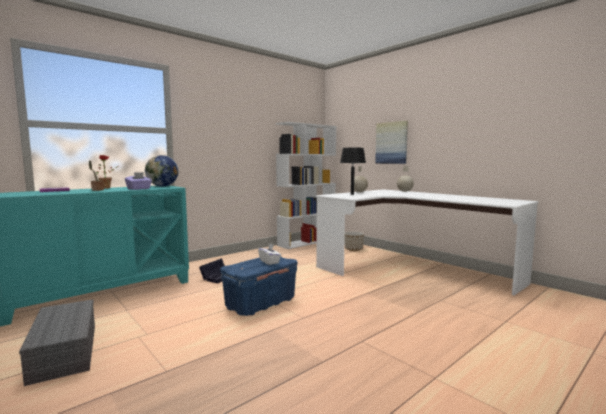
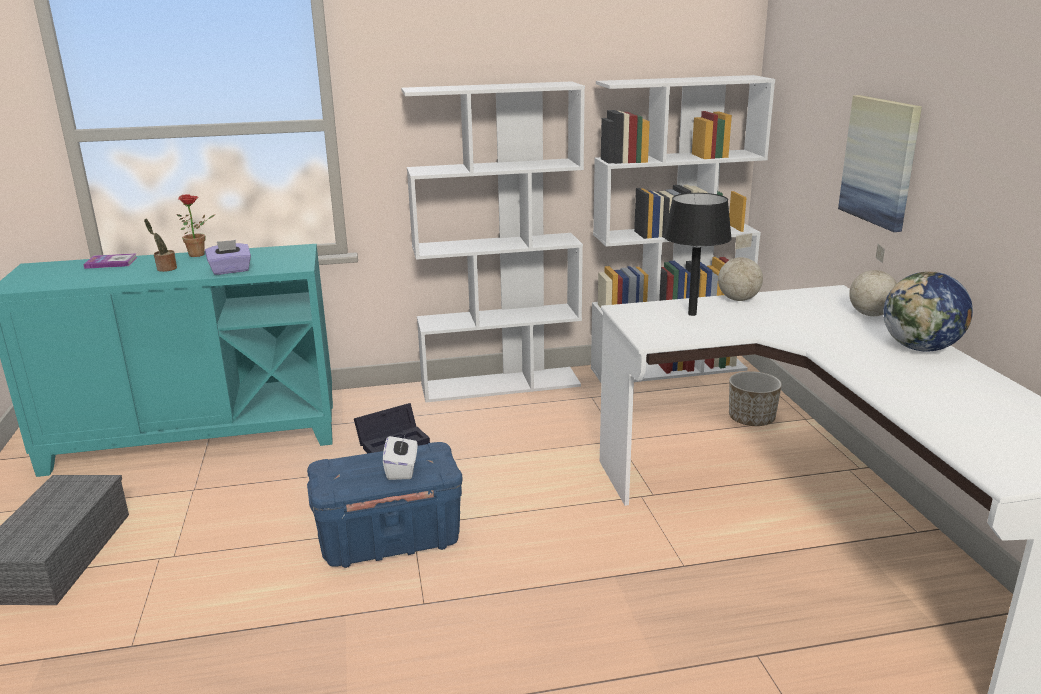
camera: 30 degrees right, 15 degrees up
(162, 186) = (293, 254): globe -> globe (920, 348)
(245, 254) = (501, 384): none -> white bookcase

